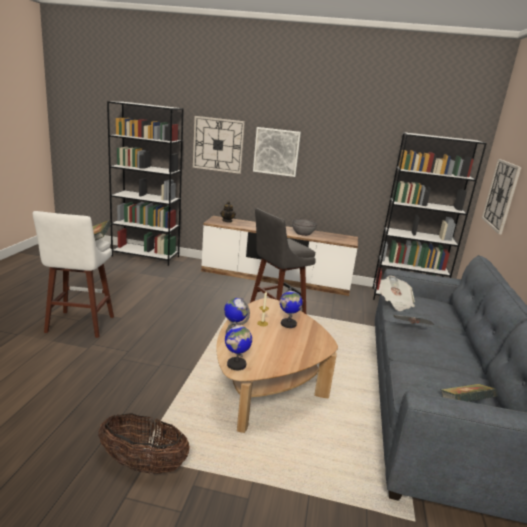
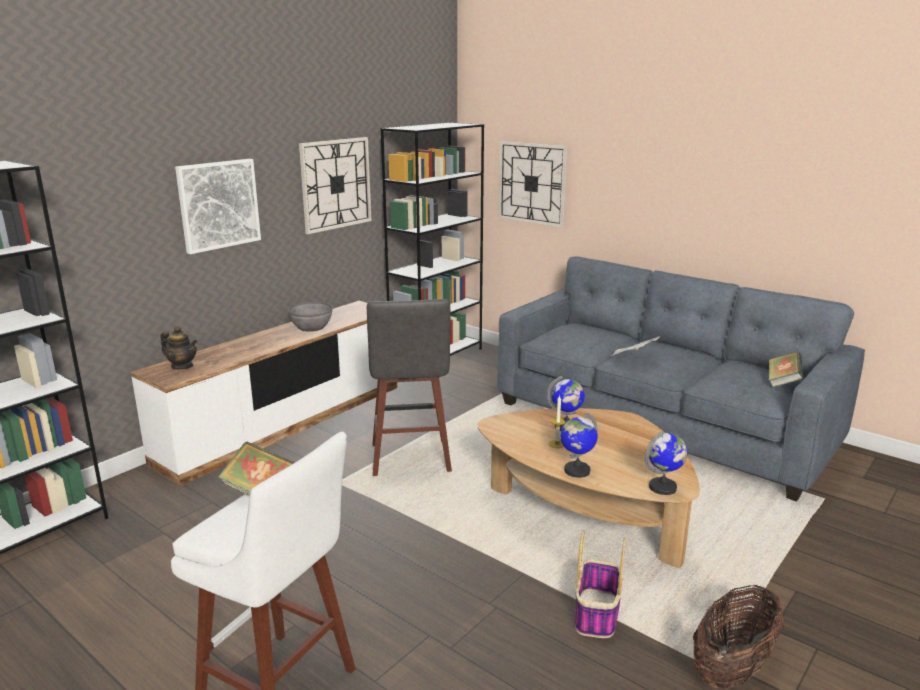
camera: 60 degrees left, 0 degrees up
(169, 401) = (597, 615): none -> basket
(218, 144) = (104, 222): wall clock -> wall clock (336, 184)
(395, 302) = (565, 345): newspaper -> none

